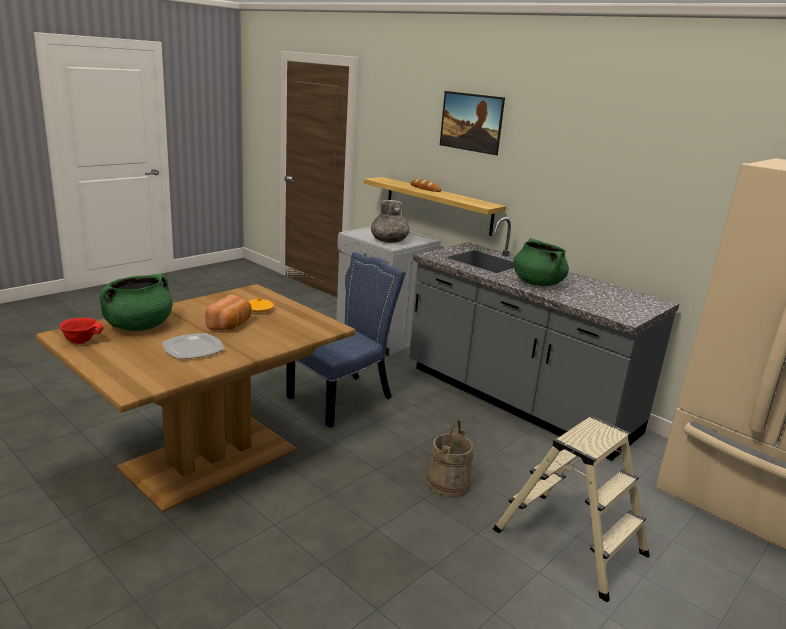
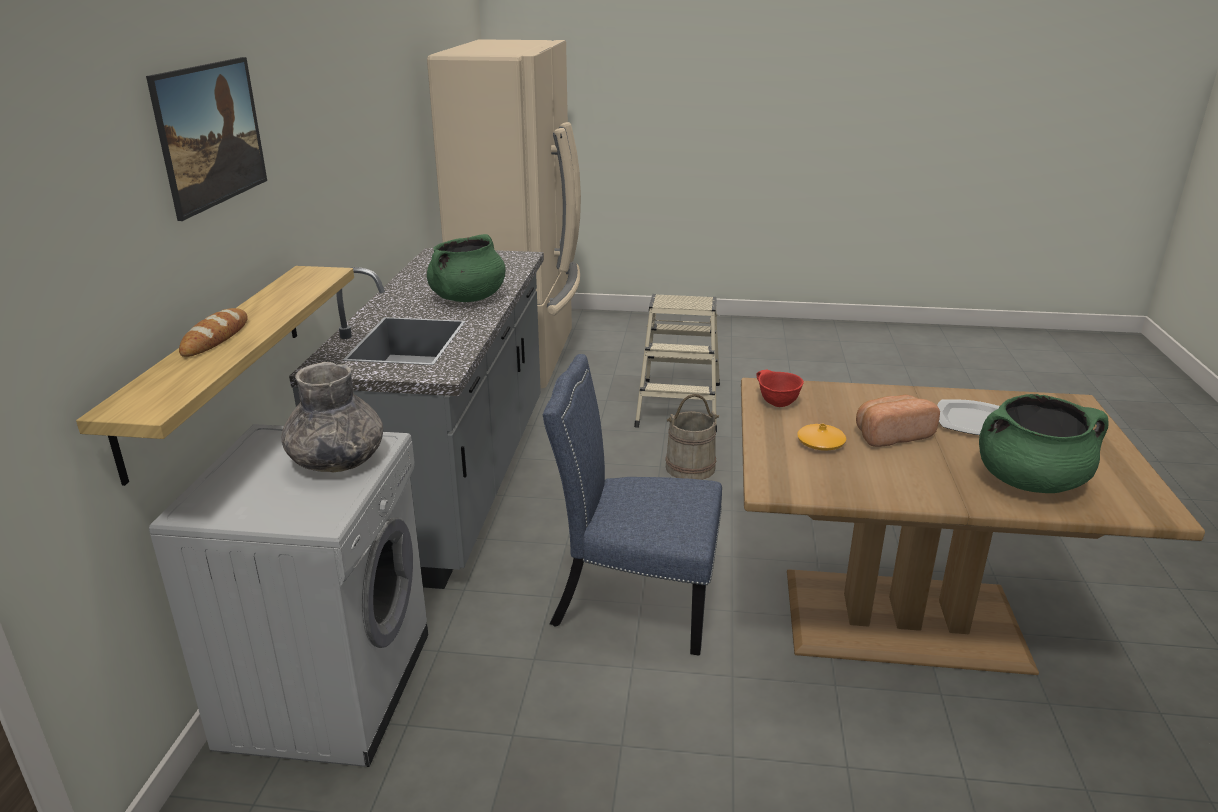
camera: 125 degrees left, 5 degrees up
(82, 341) = (1127, 485): red bowl -> red bowl (777, 403)

